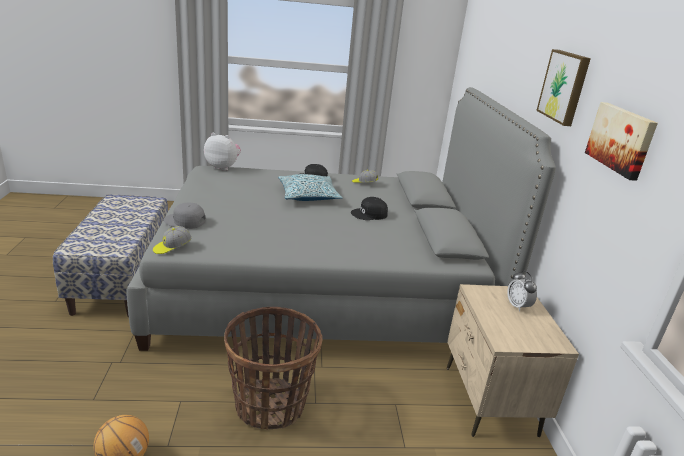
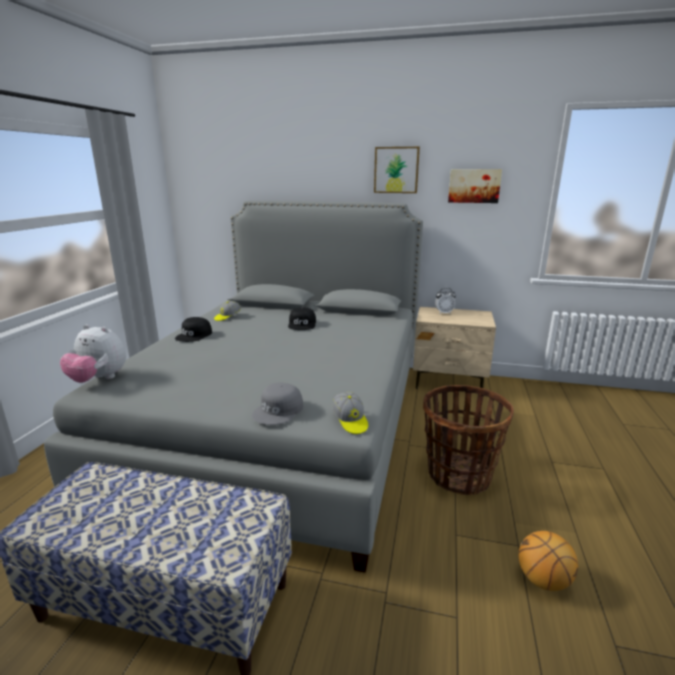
camera: 70 degrees left, 5 degrees down
(223, 167) = (99, 379): plush toy -> plush toy turned 105 degrees counterclockwise
(308, 195) = (243, 341): pillow -> none

